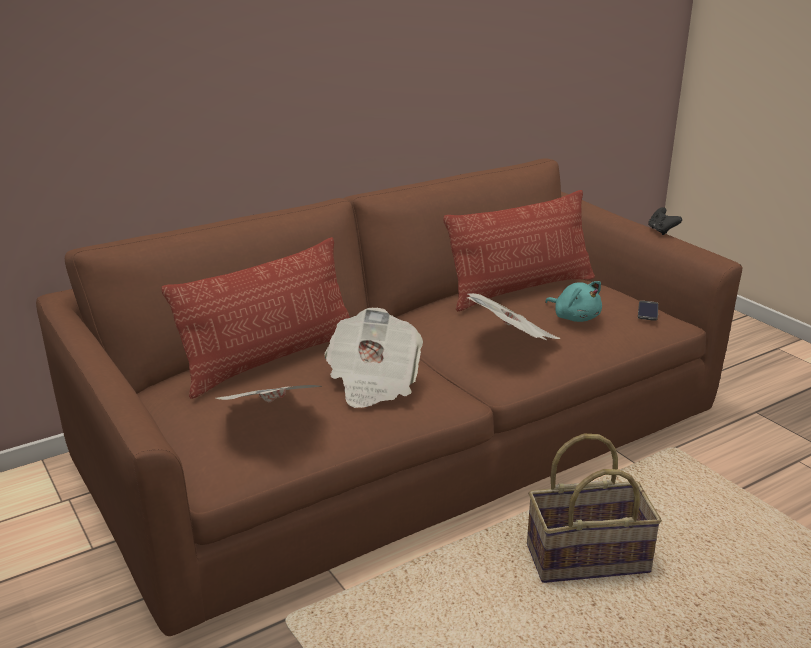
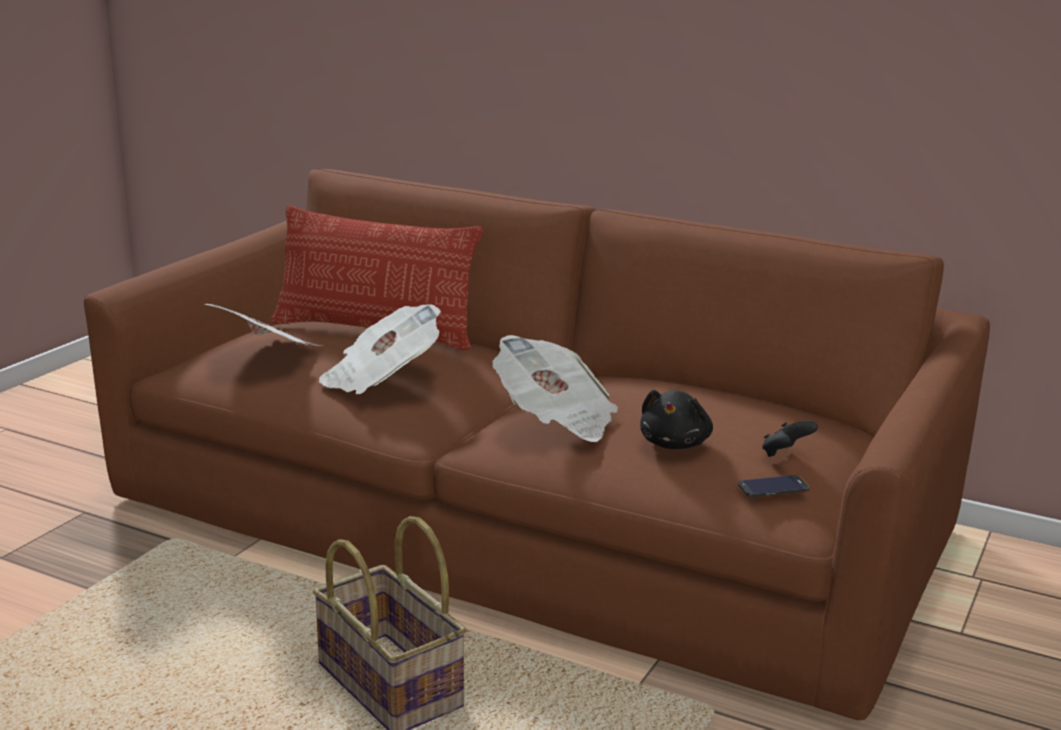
camera: 60 degrees right, 5 degrees down
(520, 289) = (712, 400): pillow -> none
(575, 317) = (675, 443): turquoise plush toy -> black plush toy
(662, 231) = (933, 402): black game controller -> black game controller (785, 454)

